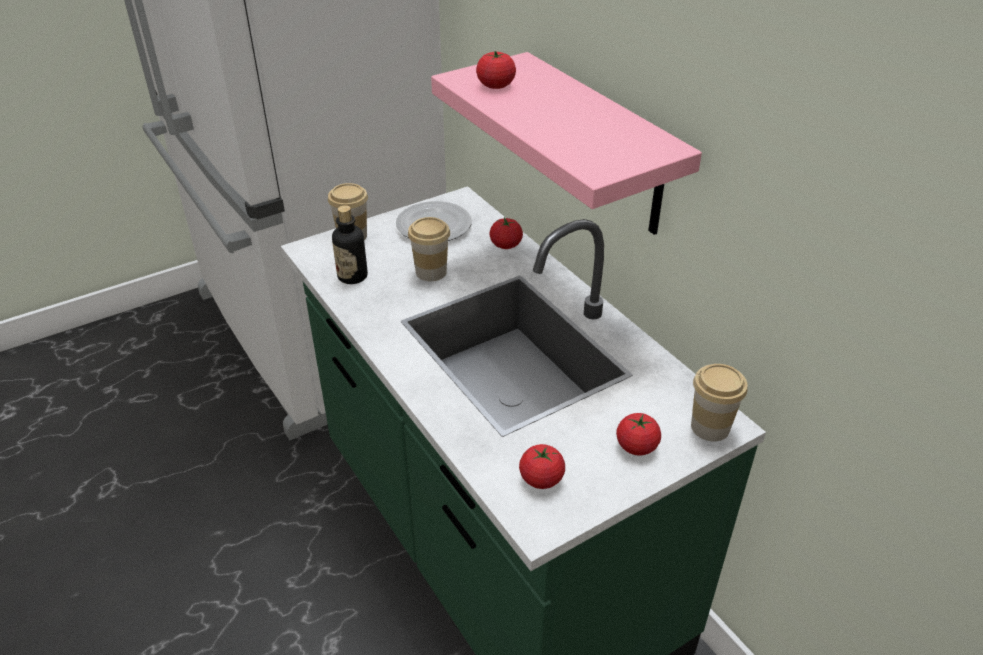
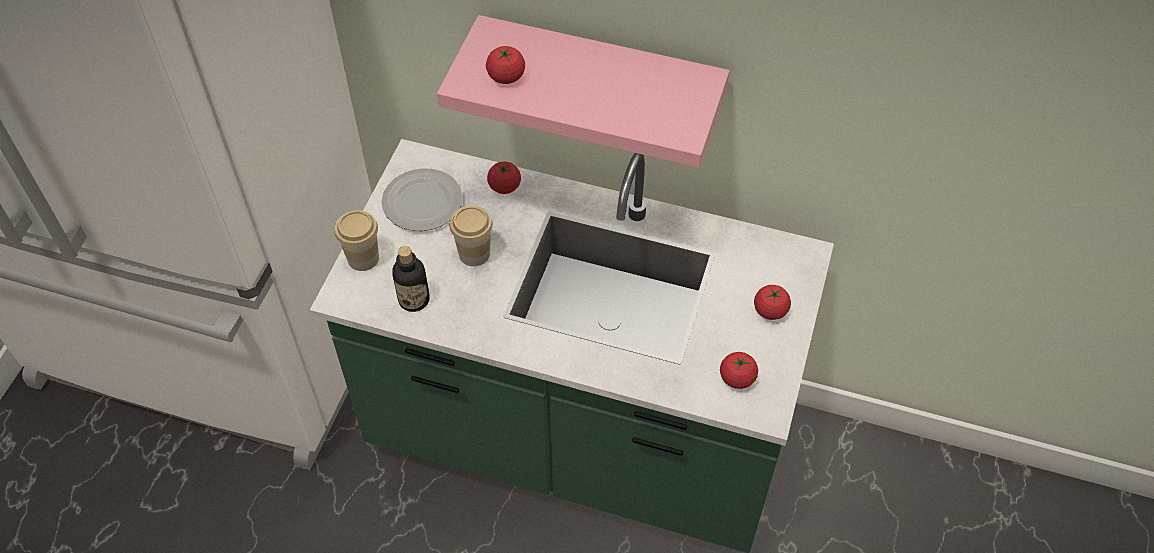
camera: 40 degrees left, 15 degrees up
(710, 427) = (799, 263): cup -> none

